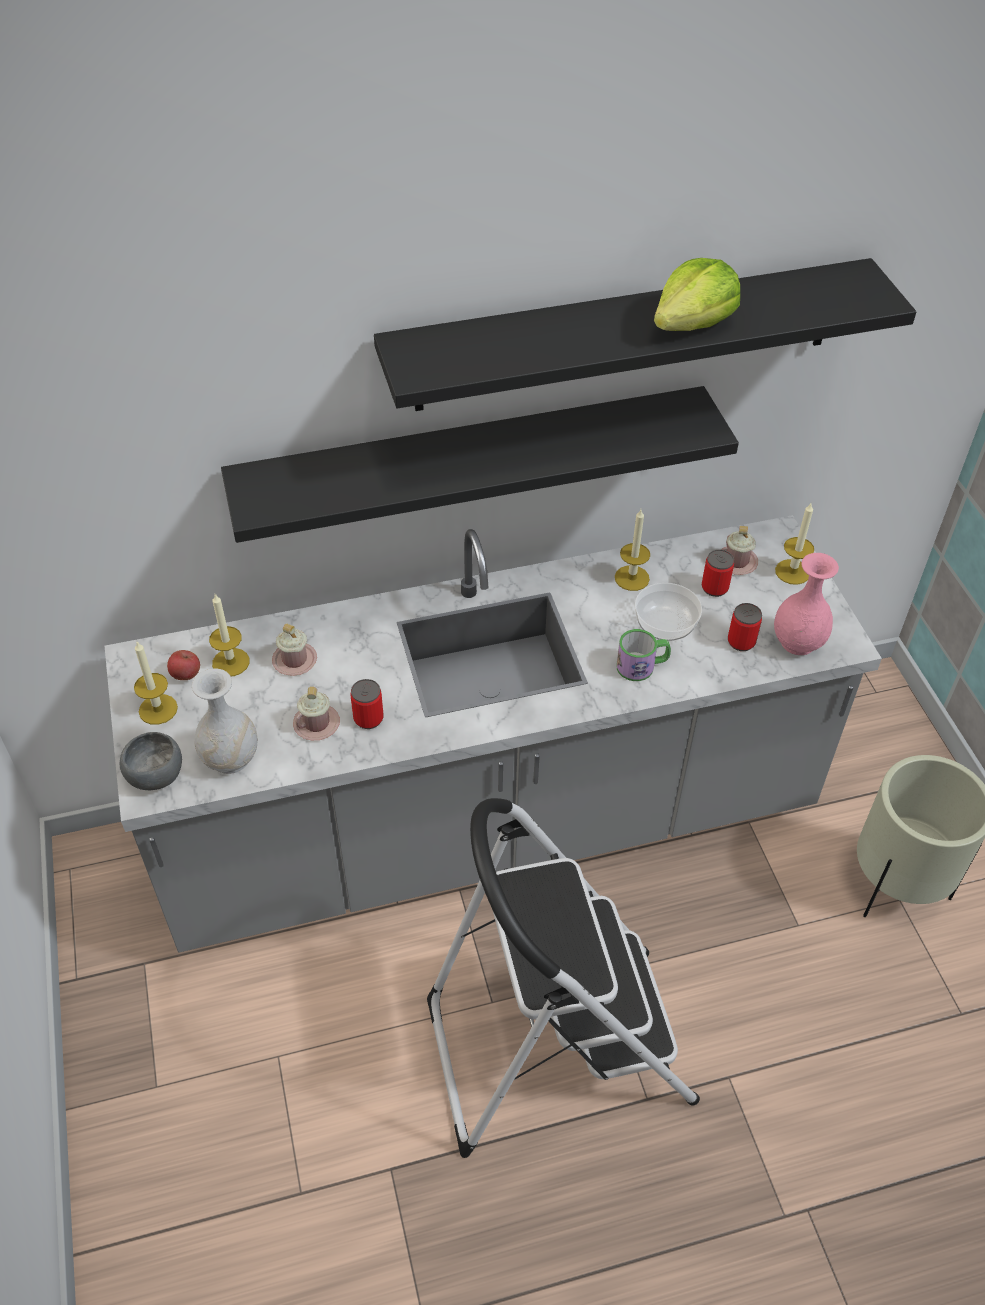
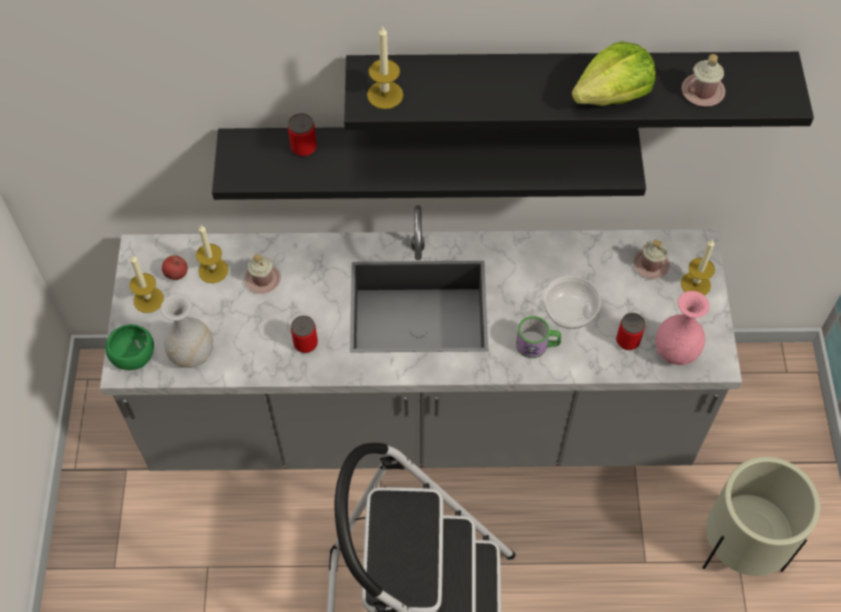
camera: 15 degrees right, 10 degrees up
(157, 776) = (134, 357): grey bowl -> green bowl
(316, 723) = (264, 339): pink mug -> pink mug (702, 91)
(632, 578) = (556, 261): candle -> candle (385, 95)
(714, 588) = (623, 285): can -> can (304, 147)

